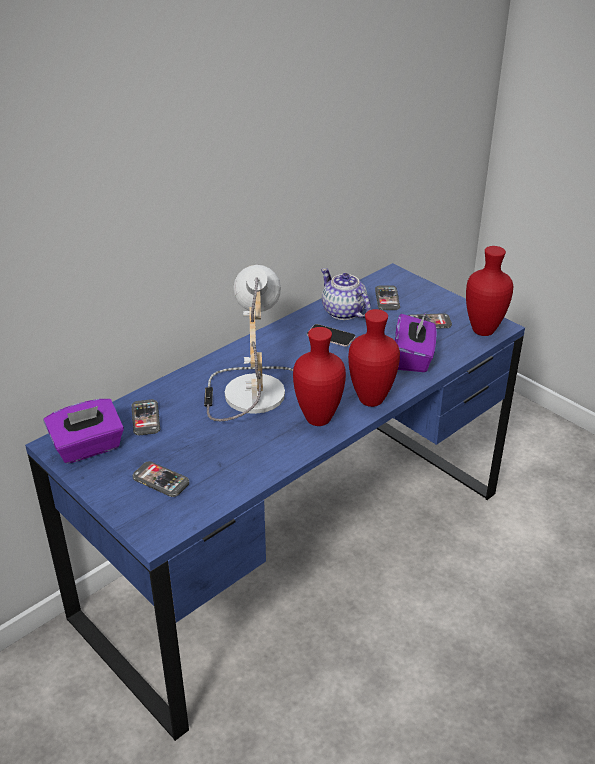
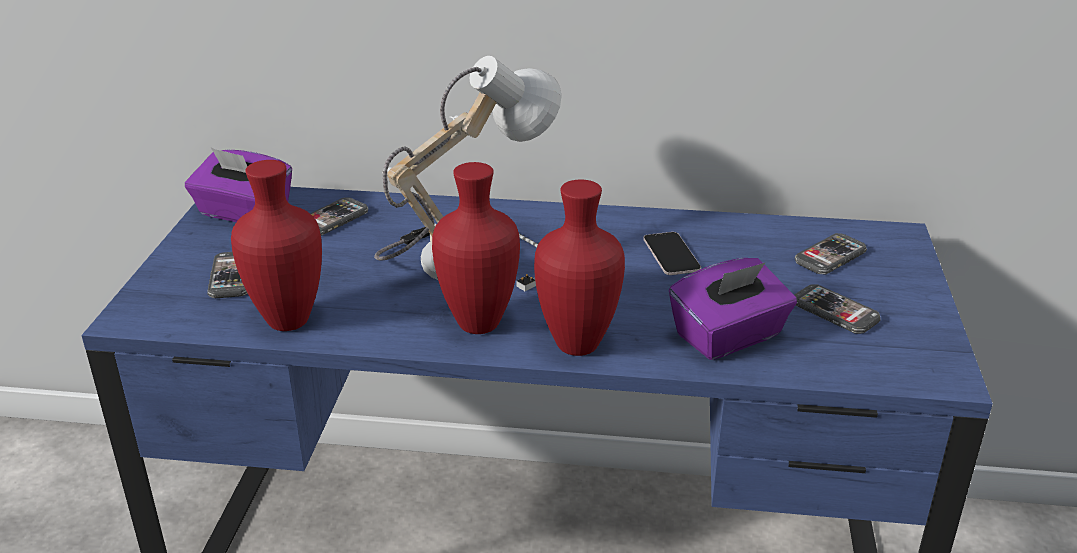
camera: 50 degrees right, 5 degrees down
(343, 312) = (739, 240): teapot -> none
(484, 331) = (907, 369): red vase -> red vase (288, 323)

